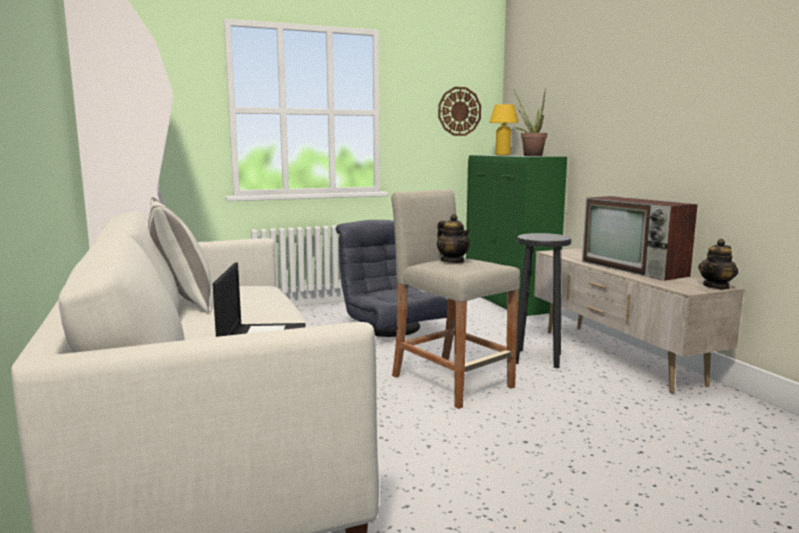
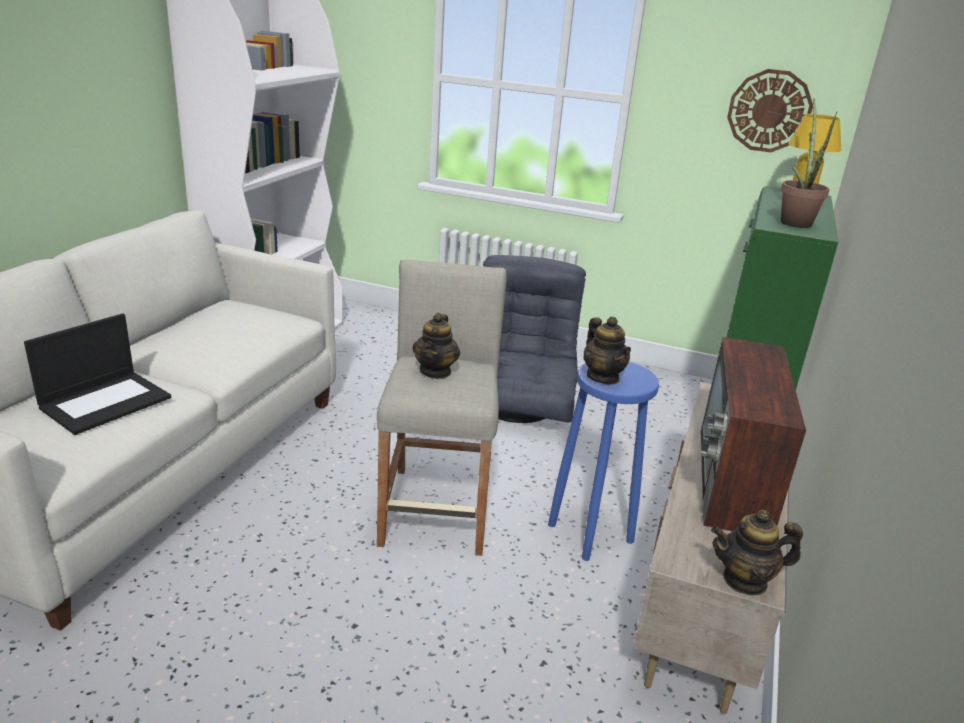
camera: 40 degrees right, 15 degrees up
(182, 302) = (186, 319): pillow -> none
(537, 358) = (591, 532): black stool -> blue stool
(541, 237) = (603, 377): none -> teapot

